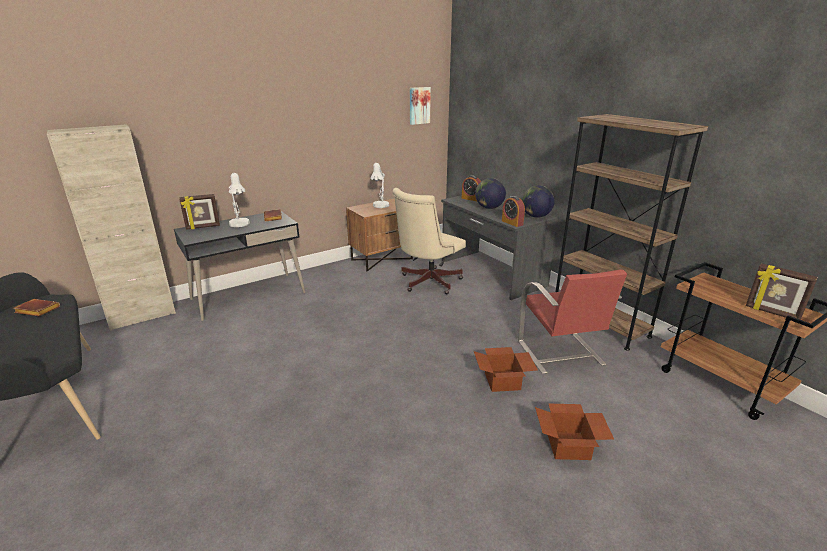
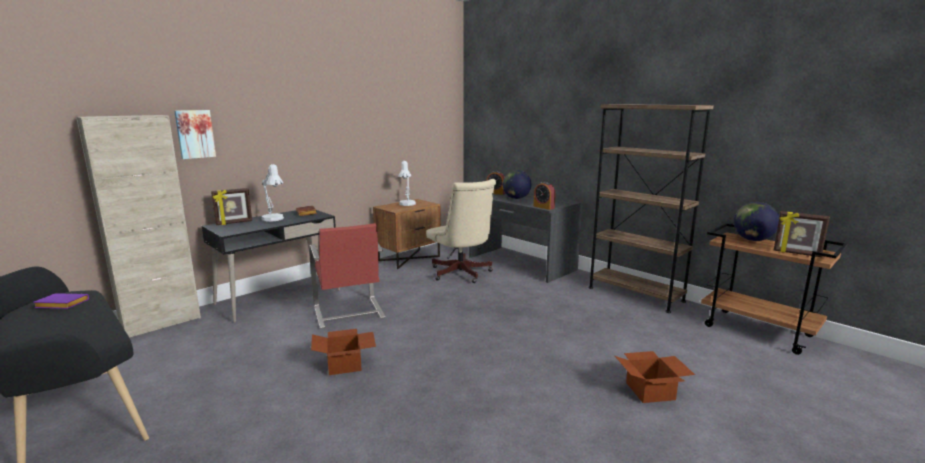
camera: 10 degrees left, 10 degrees down
(36, 311) = (60, 305): brown book -> purple book
(419, 105) = (437, 111): picture -> picture (195, 134)
(427, 282) = (462, 274): beige office chair -> beige office chair turned 60 degrees counterclockwise
(503, 381) = (568, 346): cardboard box -> cardboard box (346, 364)
(536, 216) = (562, 202): globe -> globe (752, 240)
(560, 354) = (611, 320): red chair -> red chair (348, 312)

